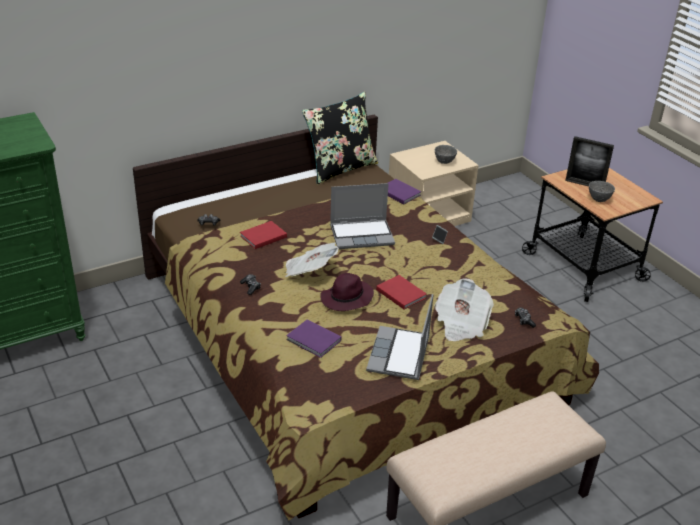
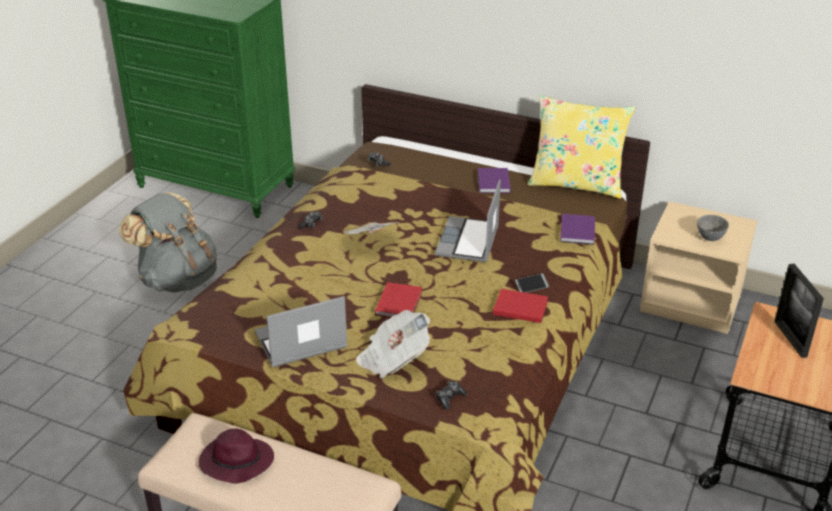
camera: 55 degrees right, 0 degrees up
(108, 423) = (178, 279): none -> grey backpack
(262, 236) = (393, 195): red book -> red book (519, 307)
(314, 341) = (270, 288): purple book -> purple book (492, 183)
(340, 168) = (576, 184): black pillow -> yellow pillow
(346, 299) = (352, 277): purple hat -> purple hat (235, 462)
(362, 235) = (468, 242): laptop -> laptop turned 60 degrees clockwise
(598, 200) = (771, 362): grey bowl -> none

